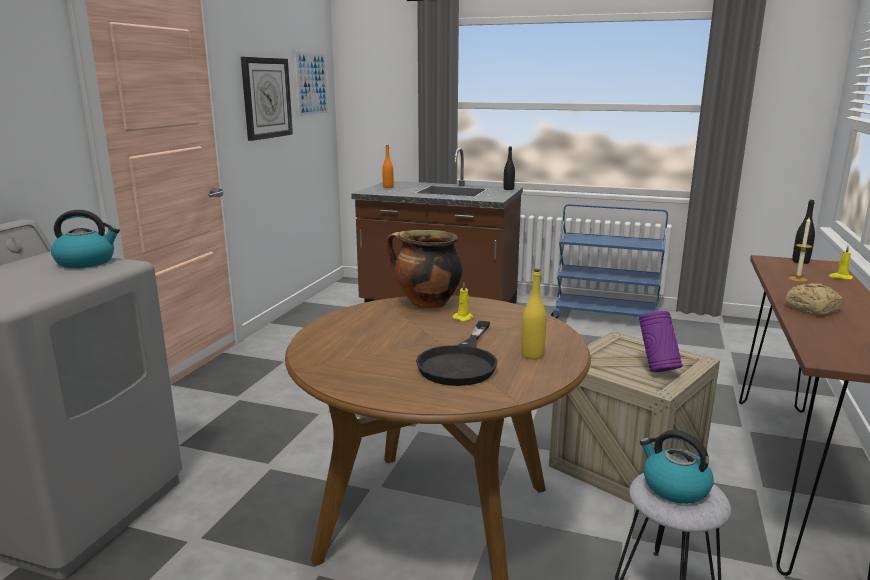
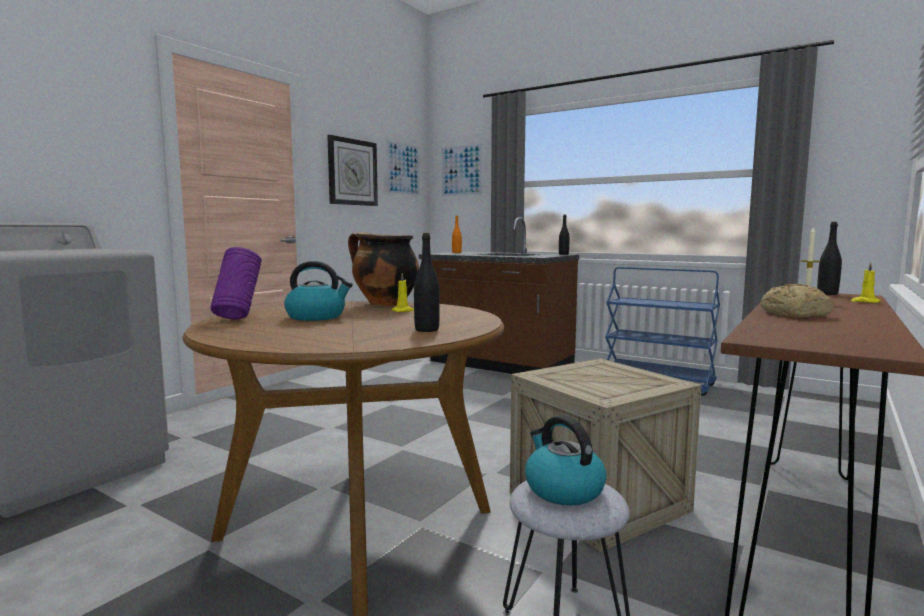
camera: 15 degrees right, 10 degrees down
(87, 262) = (103, 249): kettle -> kettle (317, 317)
(377, 84) = (461, 170): none -> picture
(461, 362) = (348, 329): black frying pan -> none
(532, 355) = (427, 330): yellow bottle -> black bottle
(656, 369) = (617, 385): purple vase -> purple vase (238, 318)

